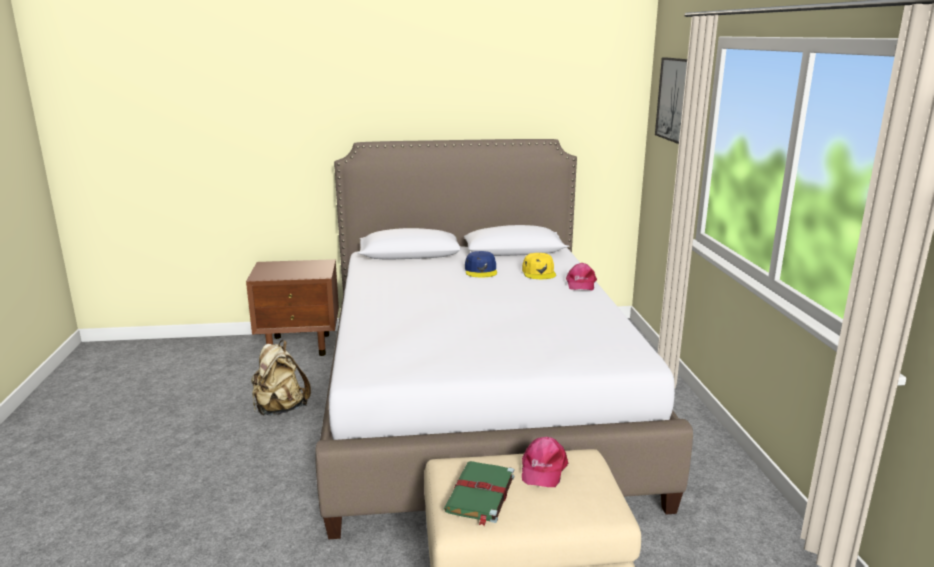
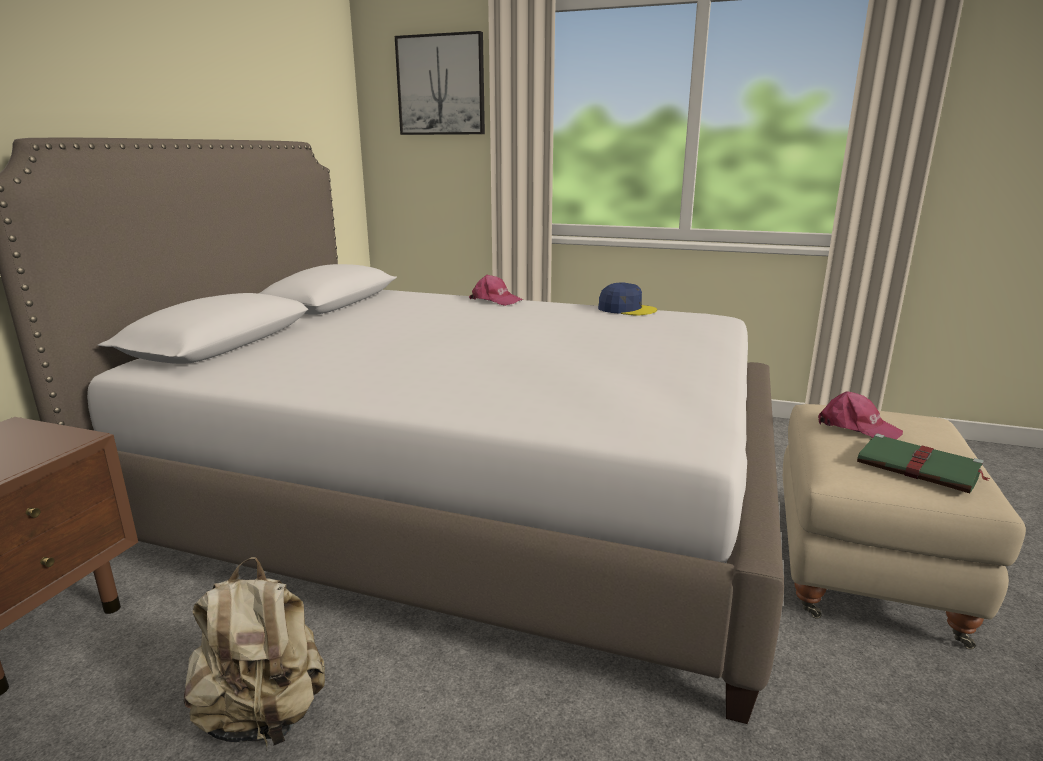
camera: 65 degrees left, 0 degrees up
(481, 271) = (378, 323): blue cap -> blue cap (626, 309)
(539, 272) = (432, 306): yellow cap -> none

